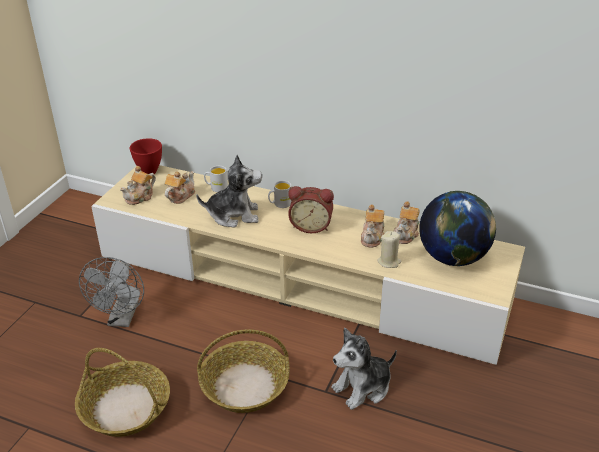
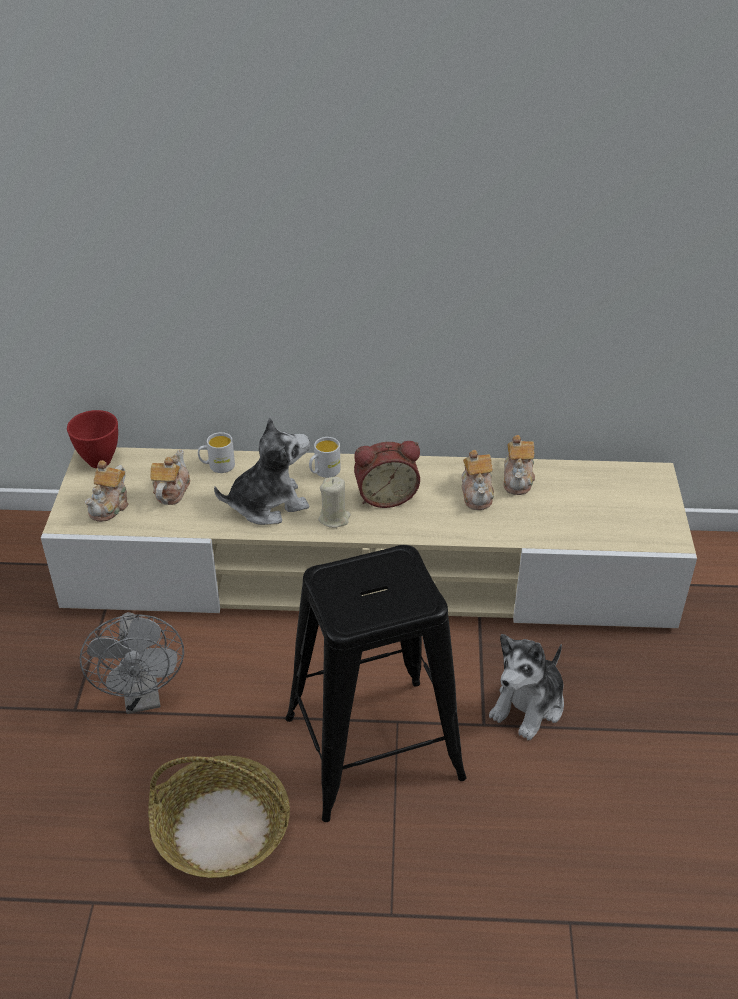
camera: 20 degrees left, 5 degrees up
(245, 385) = (373, 747): basket -> black stool
(389, 262) = (517, 525): beige candle -> beige candle (334, 518)
(453, 258) = (594, 500): globe -> none

